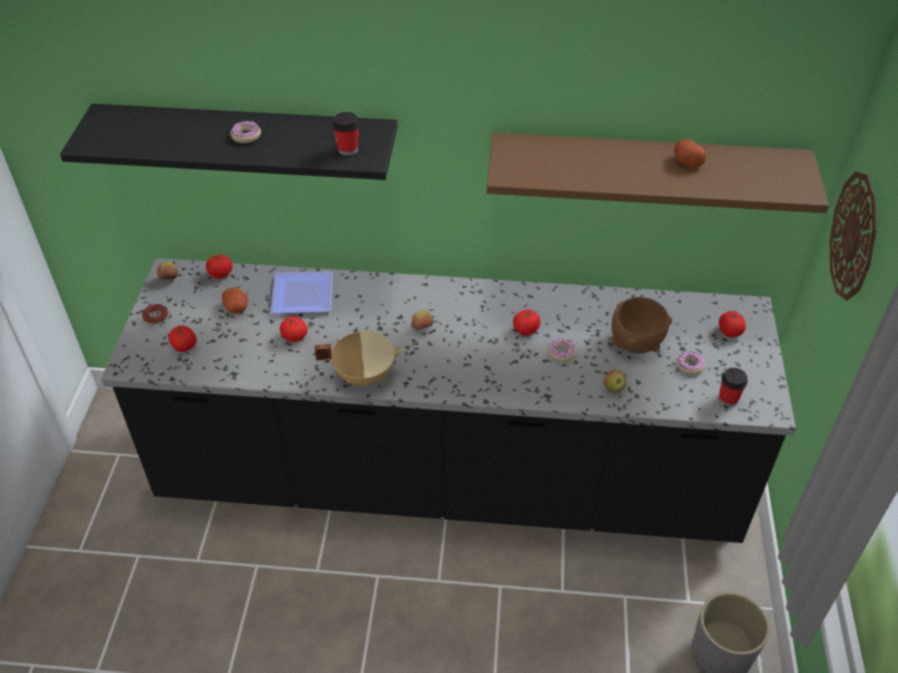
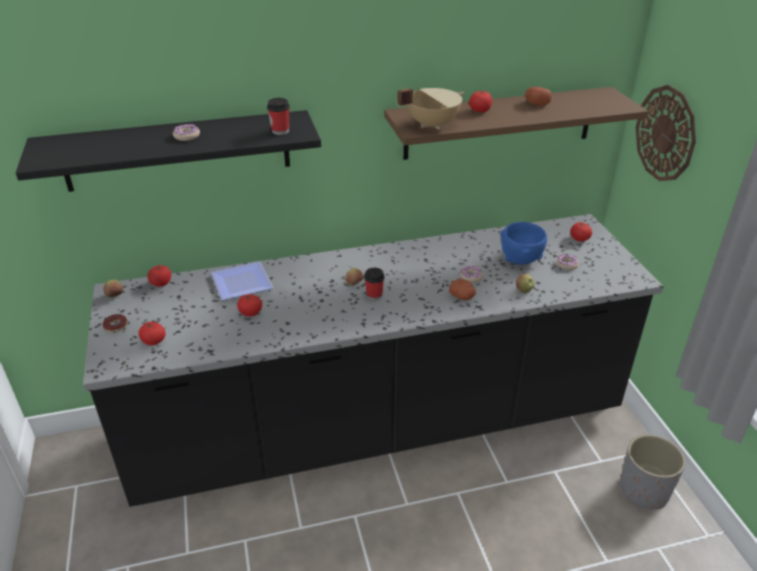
camera: 20 degrees left, 10 degrees down
(237, 308) = (188, 303): potato -> potato (462, 296)
(364, 374) = (325, 325): beige cooking pot -> beige cooking pot (431, 124)
(526, 330) = (435, 268): tomato -> tomato (480, 110)
(635, 343) = (520, 259): brown bowl -> blue bowl
(728, 399) = (607, 278): cup -> cup (374, 295)

